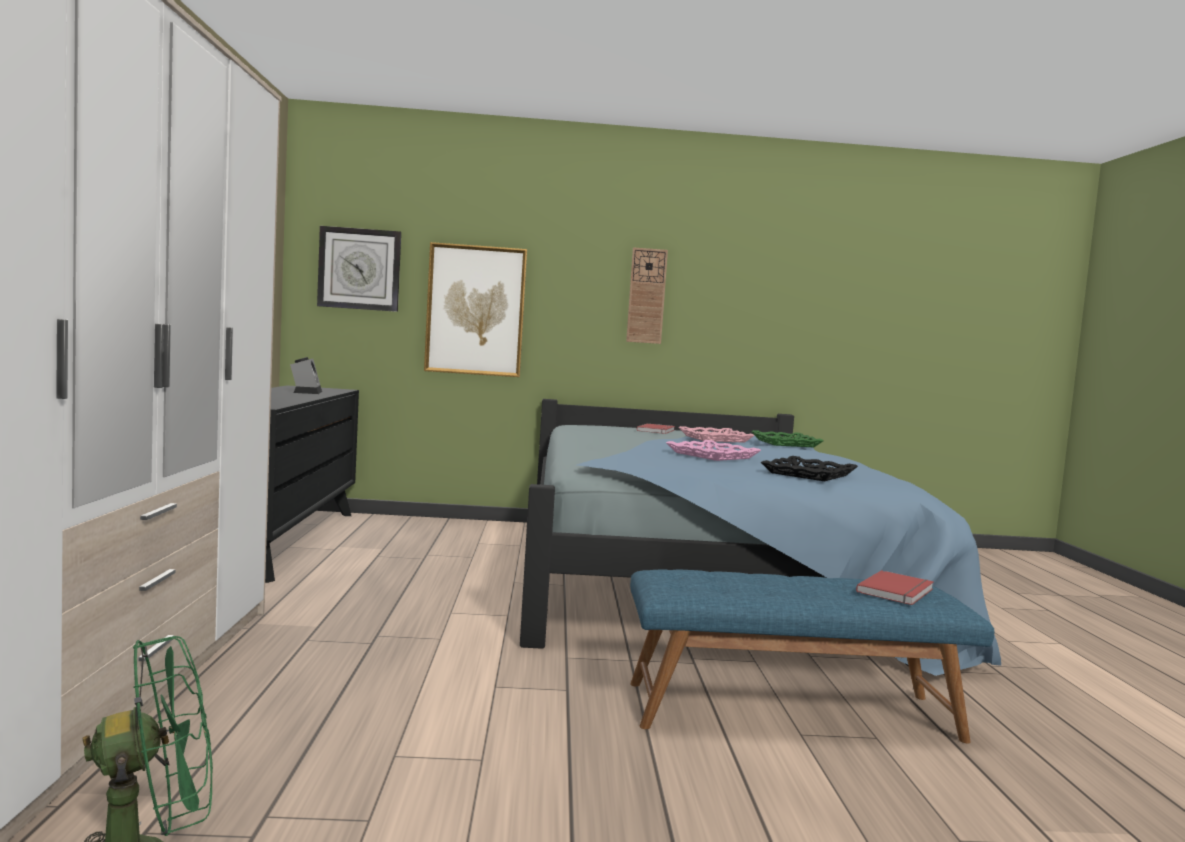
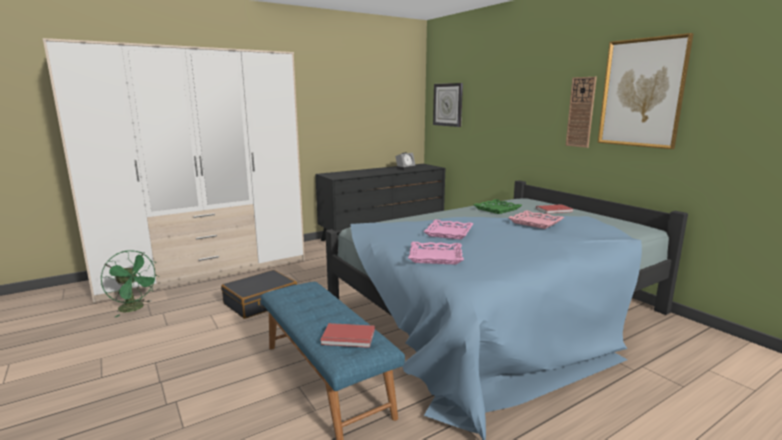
camera: 60 degrees right, 10 degrees up
(419, 695) = (261, 303): none -> black suitcase
(475, 310) = (491, 125): picture -> picture (642, 93)
(786, 443) = (582, 235): green tray -> green tray (497, 209)
(809, 474) = (435, 257): black tray -> pink tray

